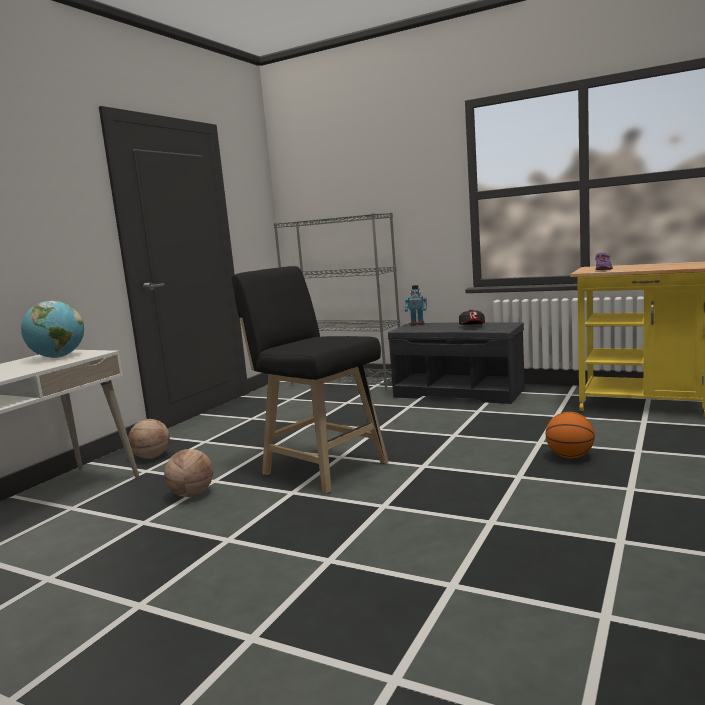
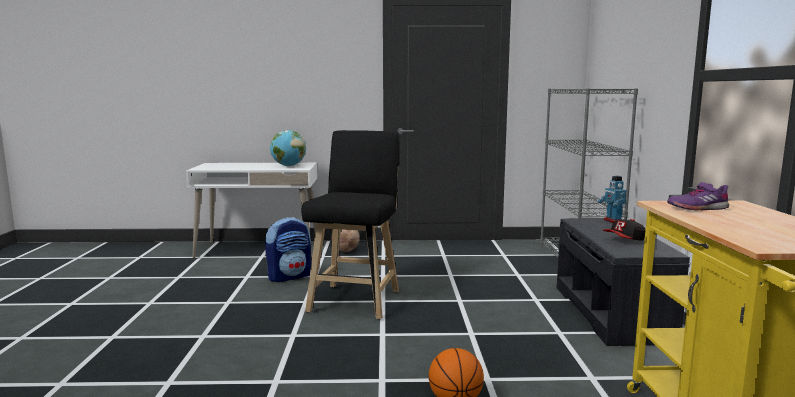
camera: 60 degrees right, 0 degrees up
(192, 495) = (290, 276): basketball -> backpack

